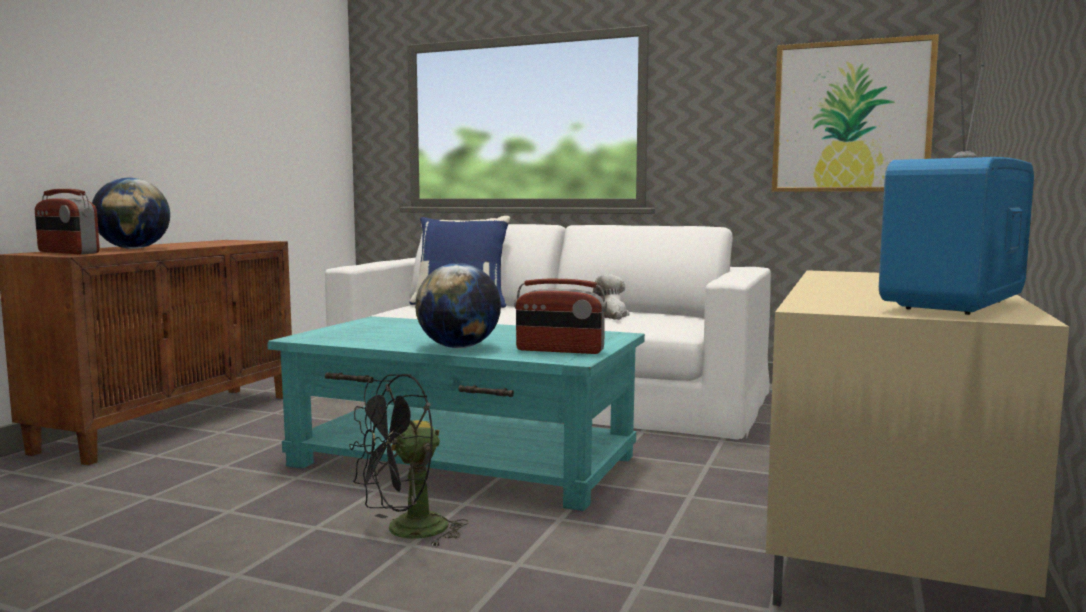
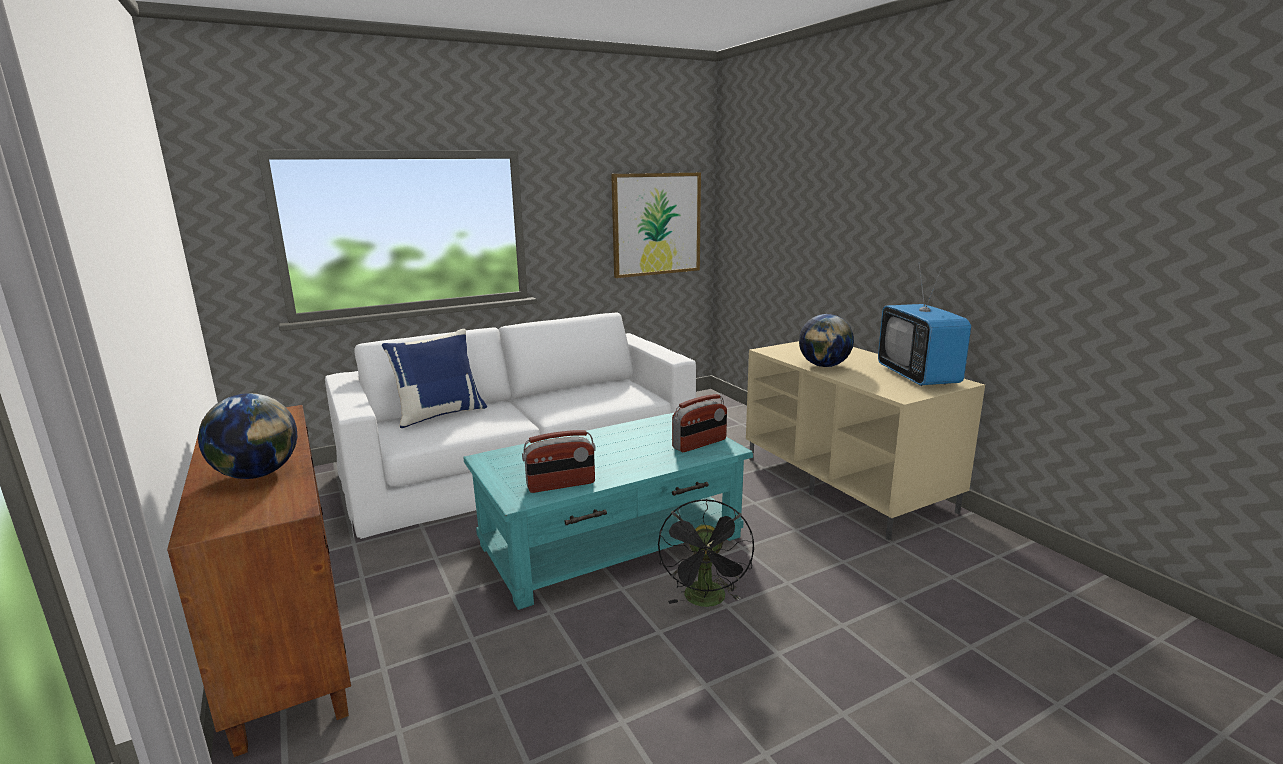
camera: 50 degrees left, 10 degrees up
(67, 252) = (248, 510): radio -> radio (561, 485)
(459, 347) = (646, 464): globe -> globe (824, 366)
(611, 316) = (581, 395): plush toy -> none

